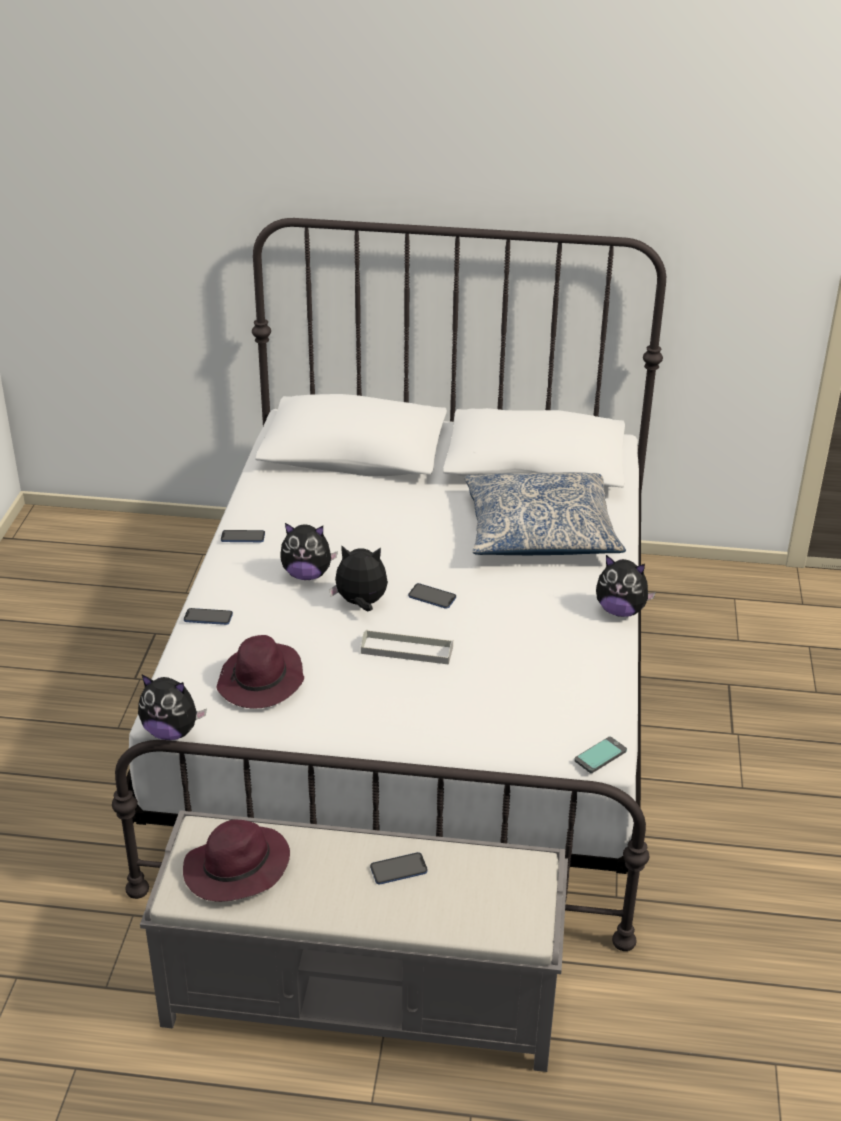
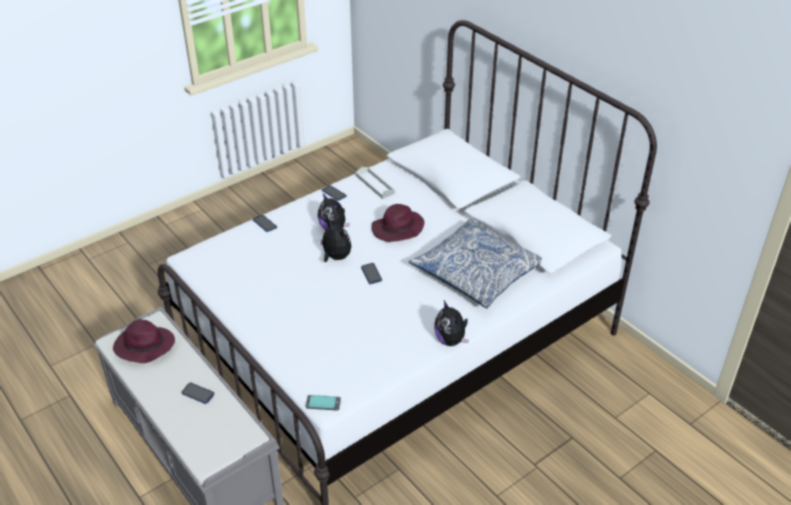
camera: 45 degrees right, 5 degrees up
(171, 732) = (178, 266): plush toy -> none
(261, 682) = (241, 267): purple hat -> purple hat (397, 229)
(407, 650) = (321, 293): grey tray -> grey tray (375, 184)

